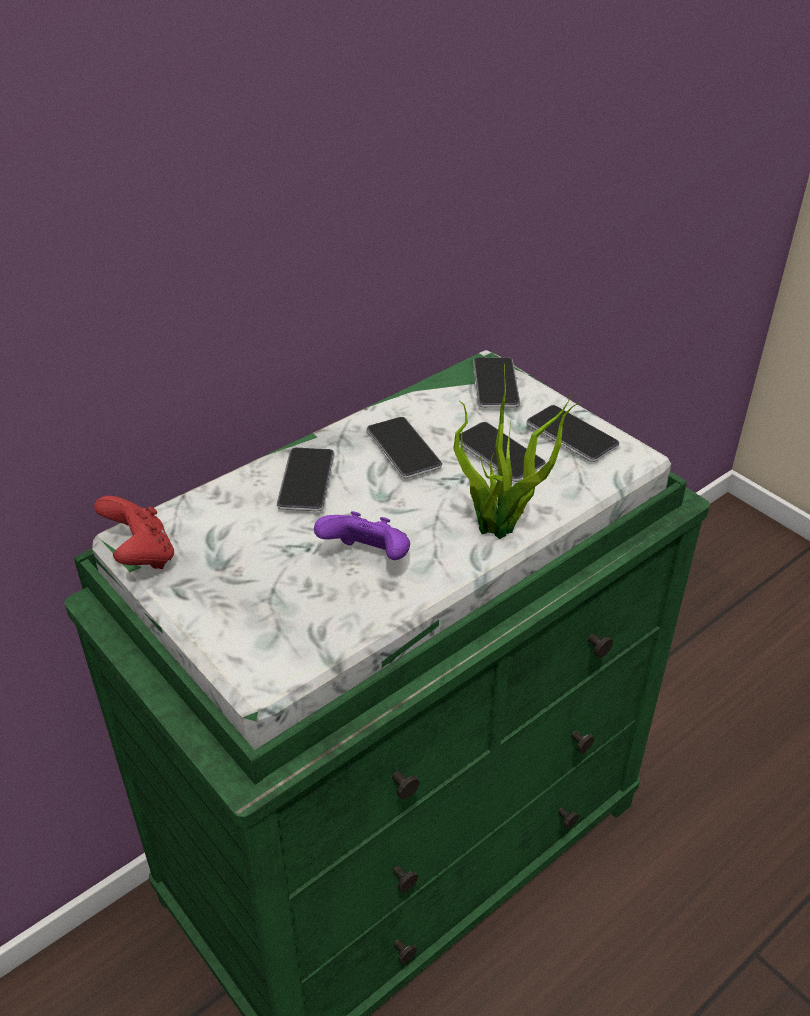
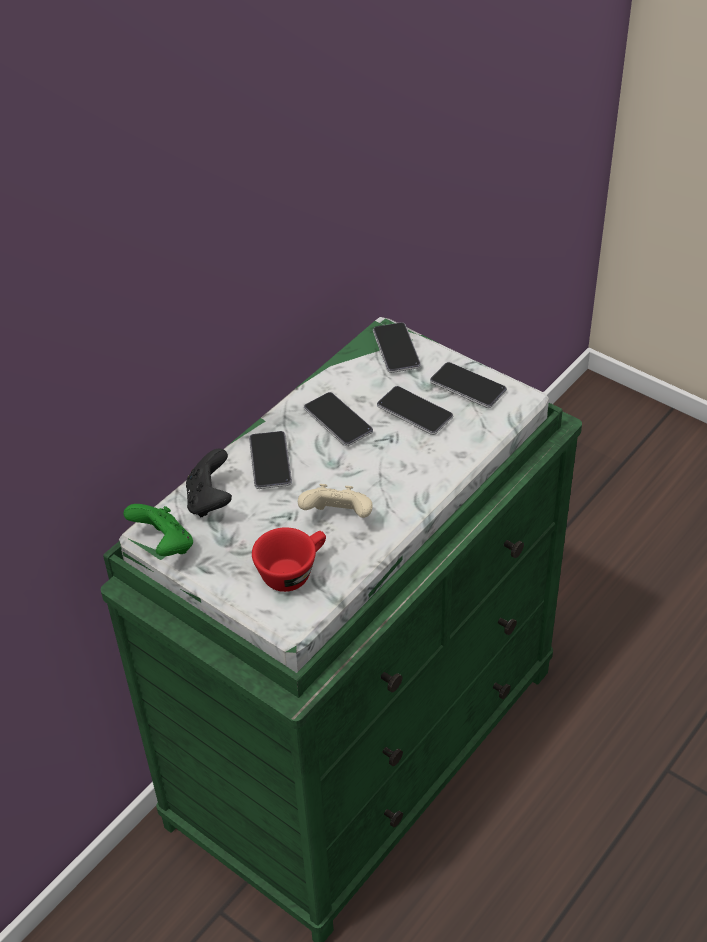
camera: 10 degrees left, 5 degrees up
(141, 555) = (164, 545): red game controller -> green game controller
(217, 513) = (210, 500): none -> black game controller
(287, 614) = (293, 571): none -> red cup
(368, 558) = (338, 517): purple game controller -> beige game controller
(502, 528) = (432, 475): potted plant -> none

